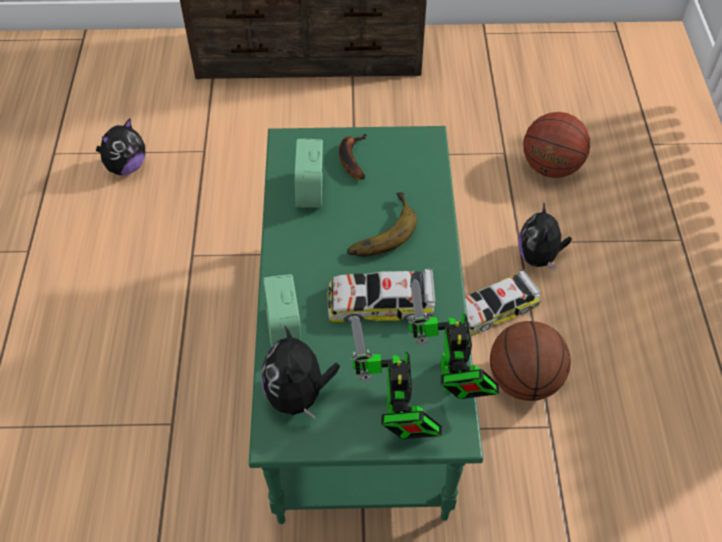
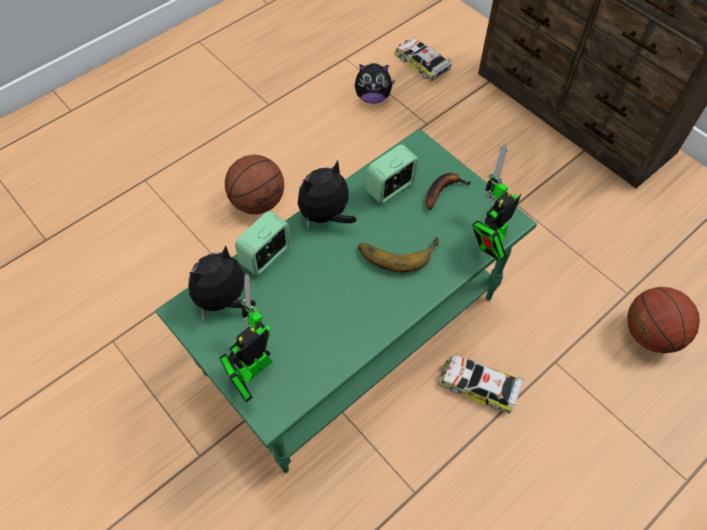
camera: 50 degrees right, 5 degrees up
(380, 303) = (336, 295): toy car -> toy car (421, 63)
(451, 382) = (311, 383): toy robot -> toy robot (489, 241)
(523, 379) = (438, 447): basketball -> basketball (258, 201)
(539, 257) = (555, 384): plush toy -> plush toy (326, 216)

